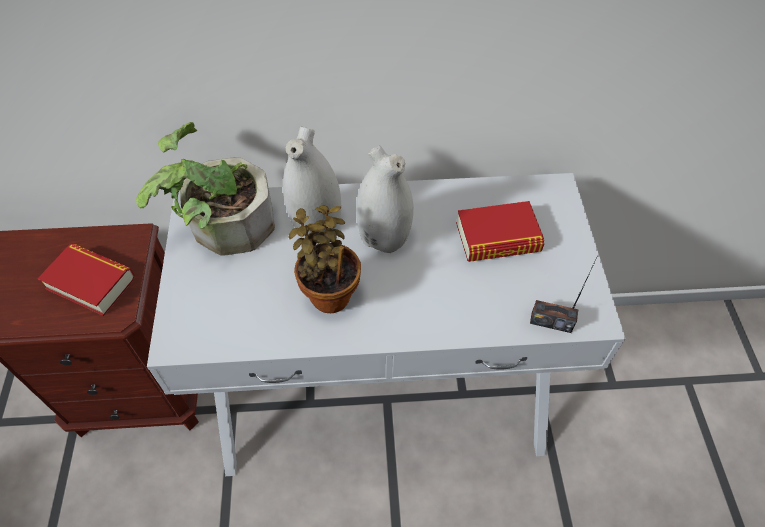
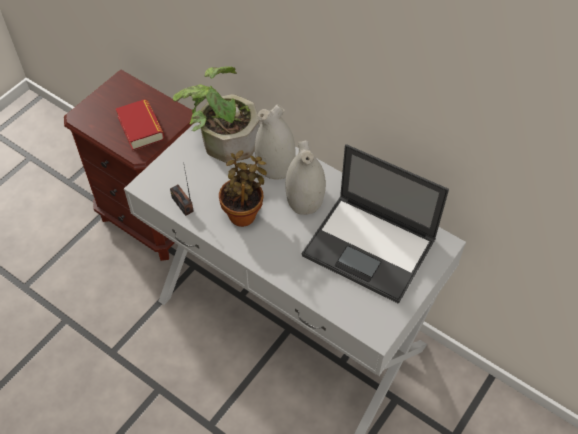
camera: 40 degrees right, 0 degrees up
(497, 238) = (370, 248): book -> laptop
(551, 322) = (349, 315): radio -> radio (182, 204)

